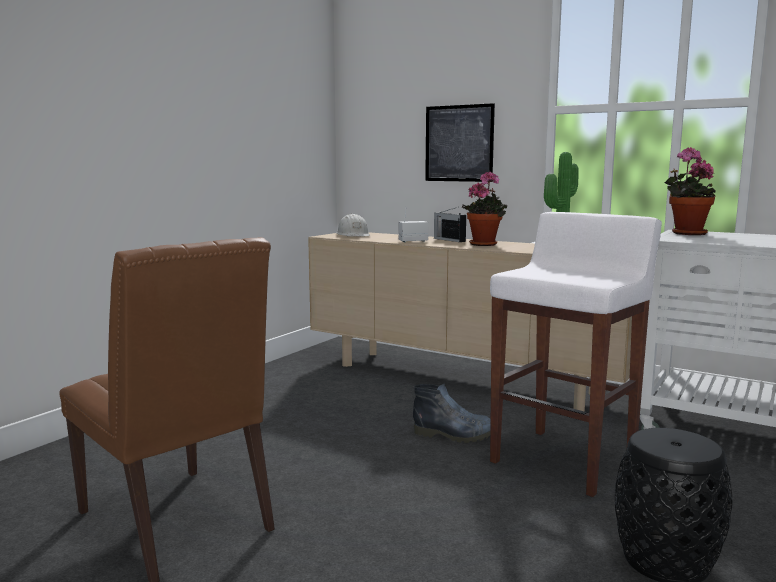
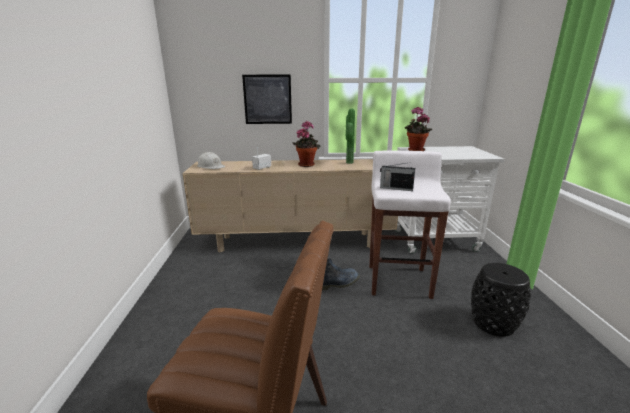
camera: 35 degrees left, 10 degrees up
(449, 240) = (279, 163): radio -> radio (395, 188)

